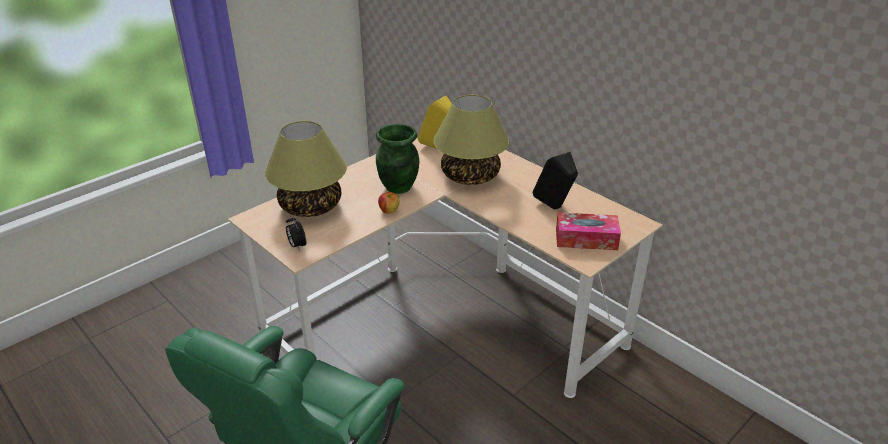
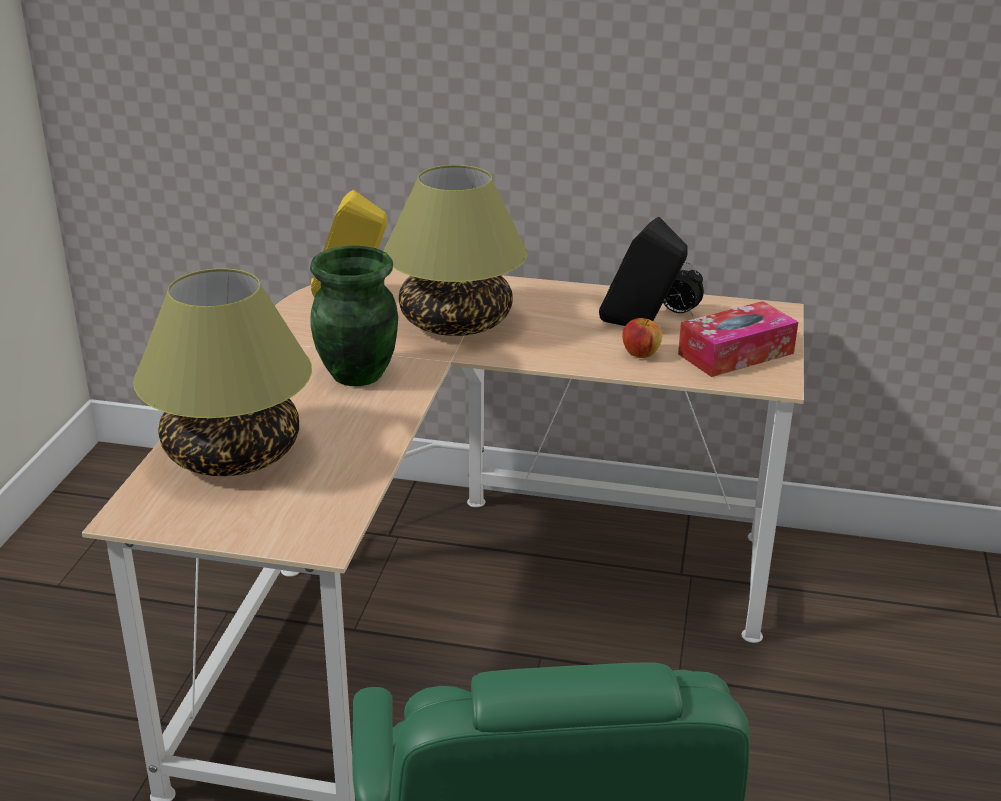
camera: 35 degrees left, 5 degrees down
(297, 246) = (292, 525): alarm clock -> alarm clock (678, 313)
(389, 211) = (388, 414): apple -> apple (640, 354)

